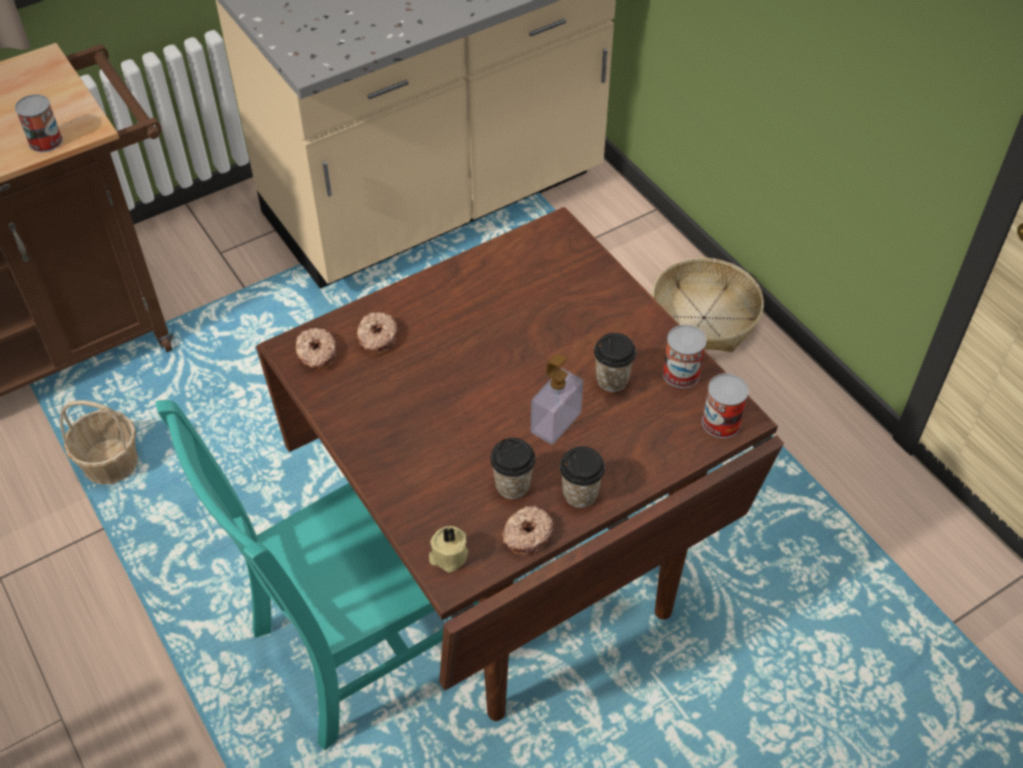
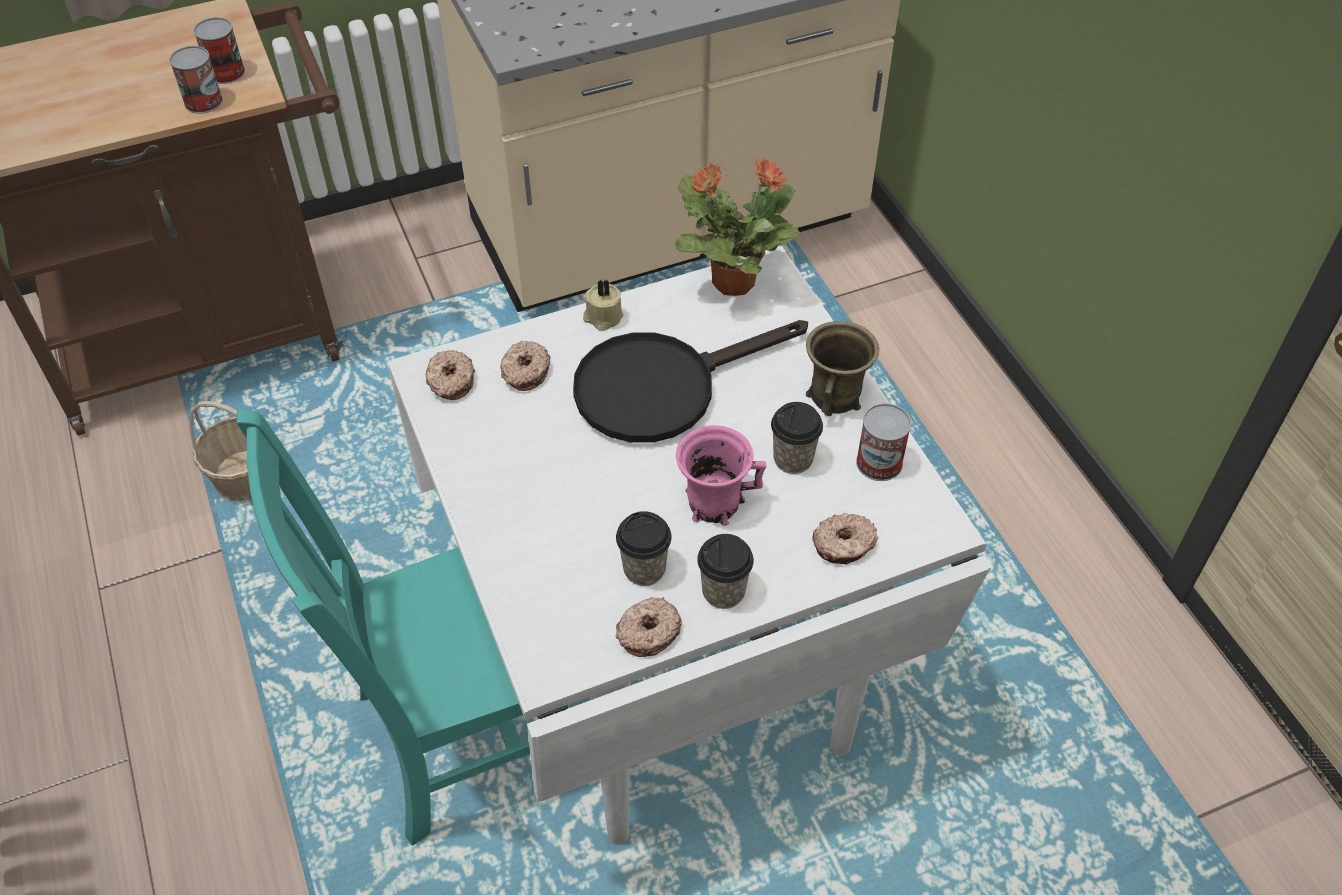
camera: 10 degrees right, 0 degrees up
(448, 556) = (548, 644): beige candle -> beige candle (602, 317)
(493, 335) = (662, 386): none -> black frying pan
(509, 568) = (668, 666): brown dining table -> white dining table
(530, 241) = (731, 281): none -> potted plant
(556, 423) = (713, 501): soap dispenser -> pink mug
(635, 324) = (836, 396): none -> brown mug
(667, 443) = (844, 545): none -> donut
(704, 318) = (957, 404): basket -> none
(721, 422) = (916, 529): can -> can (226, 72)

